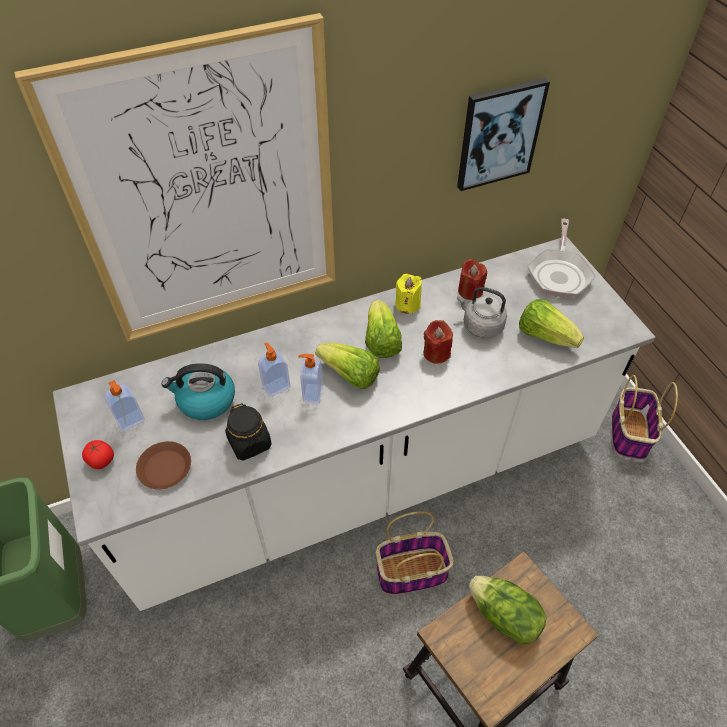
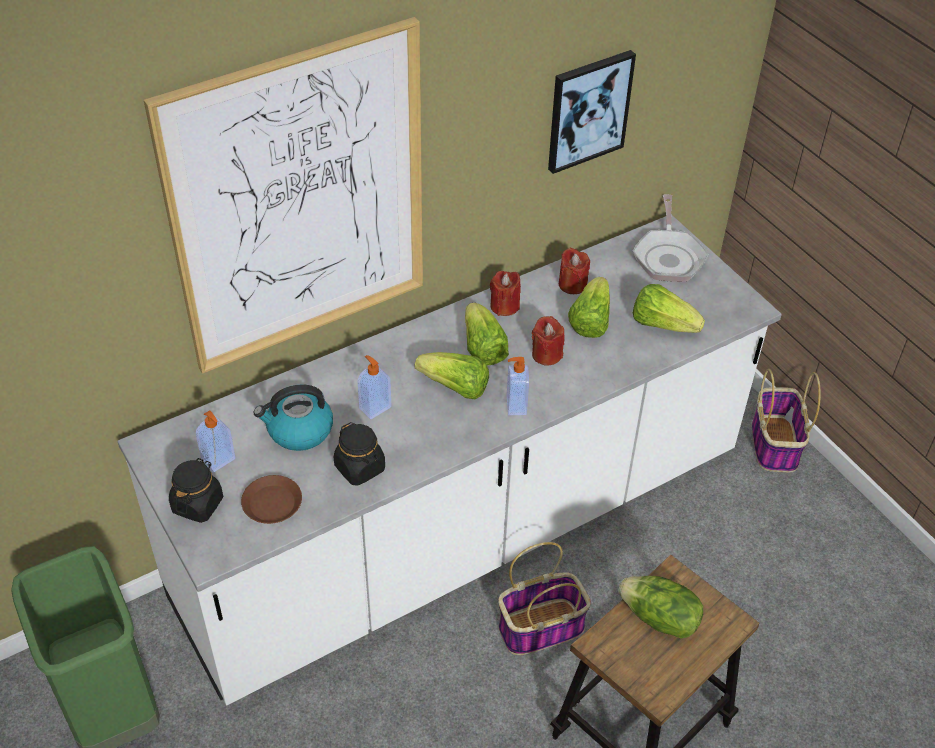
camera: 10 degrees left, 5 degrees down
(101, 460) = (198, 504): tomato -> black jar
(312, 393) = (417, 411): soap dispenser -> soap dispenser (515, 405)
(407, 304) = (504, 306): yellow candle -> red candle
(480, 325) = (590, 321): grey kettle -> lettuce

